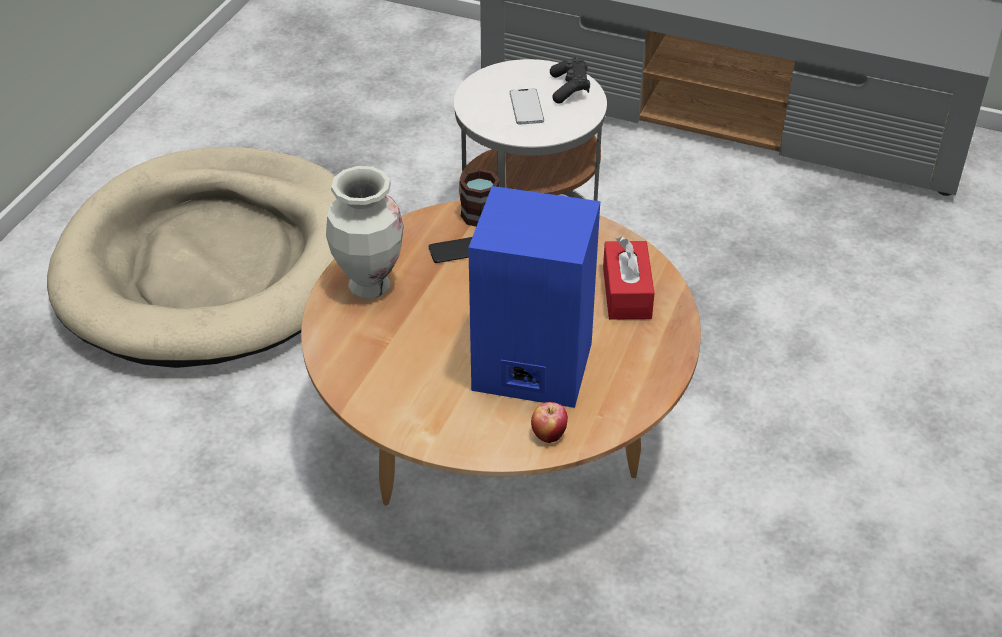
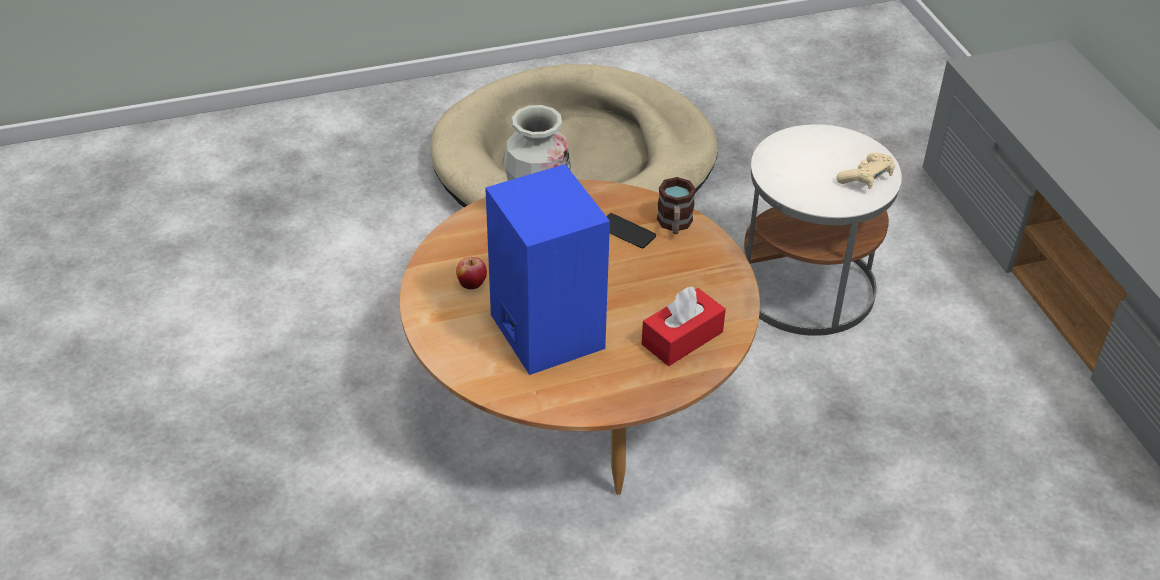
camera: 50 degrees right, 0 degrees up
(526, 108) = (812, 170): phone -> none
(549, 435) = (488, 376): apple -> apple (472, 284)
(569, 89) = (866, 179): black game controller -> beige game controller

